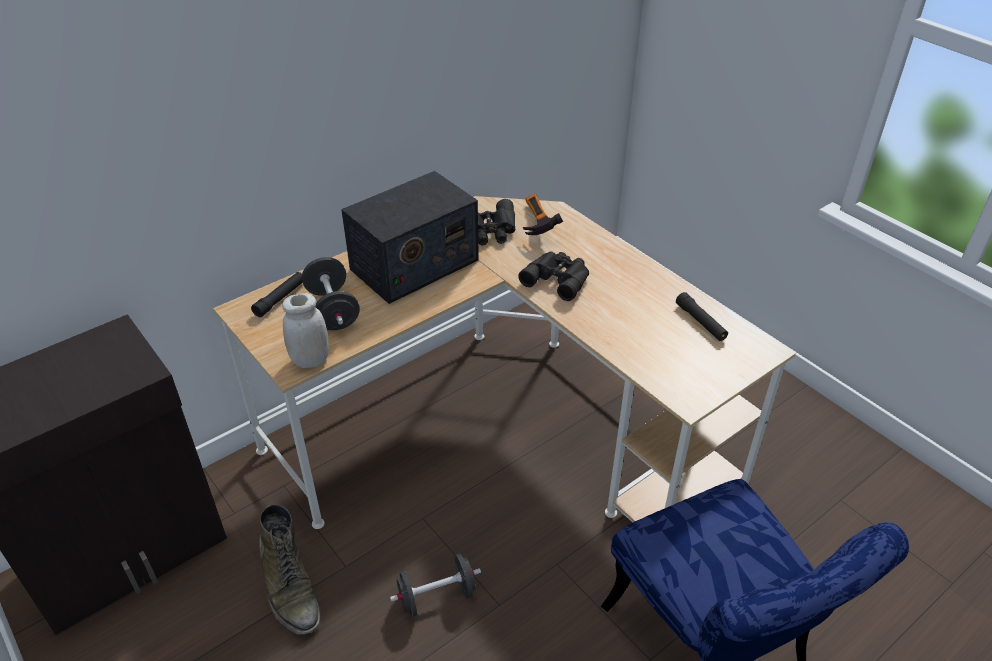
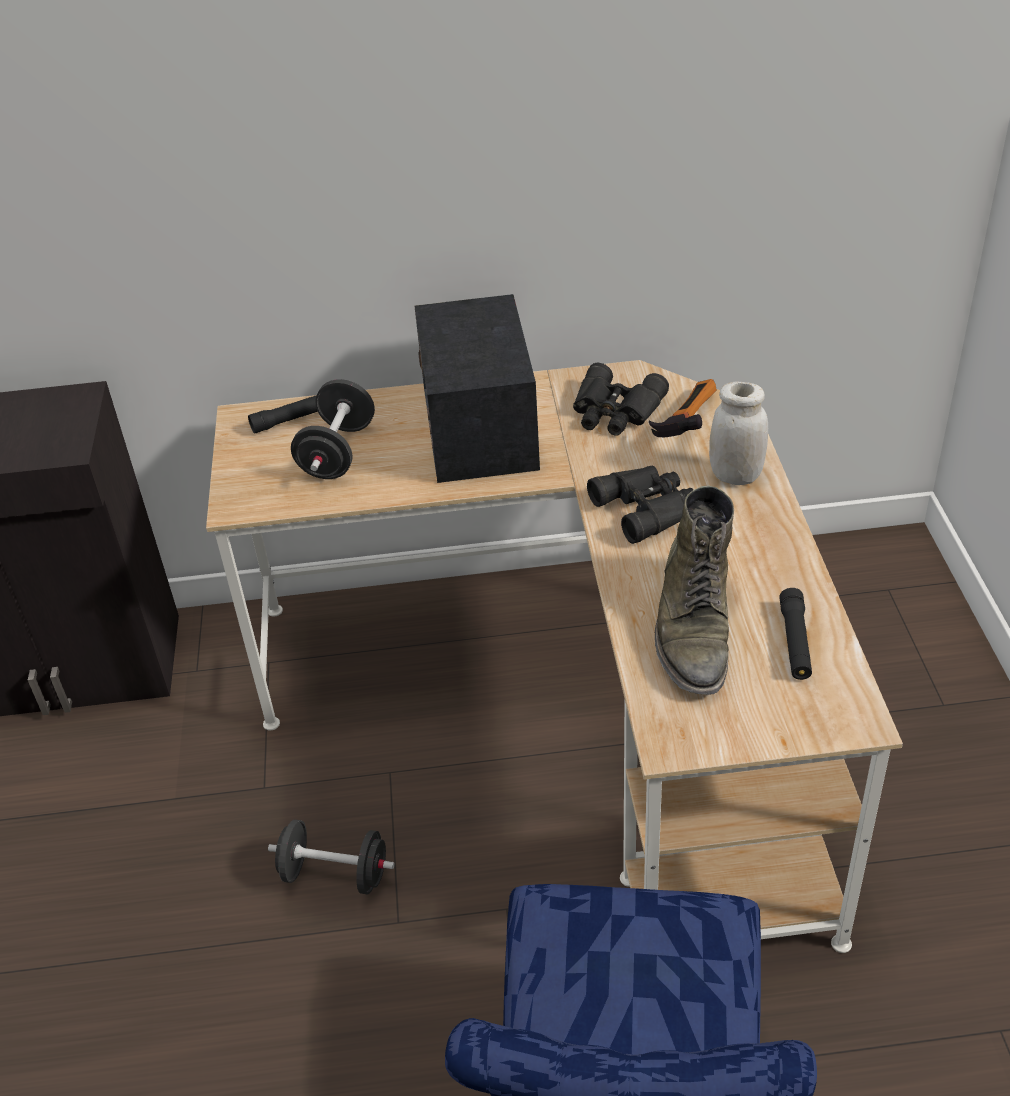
camera: 35 degrees right, 0 degrees up
(289, 588) = (190, 783): green boot -> green boot (693, 628)
(310, 360) = (263, 504): white jar -> white jar (735, 475)
(414, 265) = (479, 428): radio -> radio turned 90 degrees clockwise

